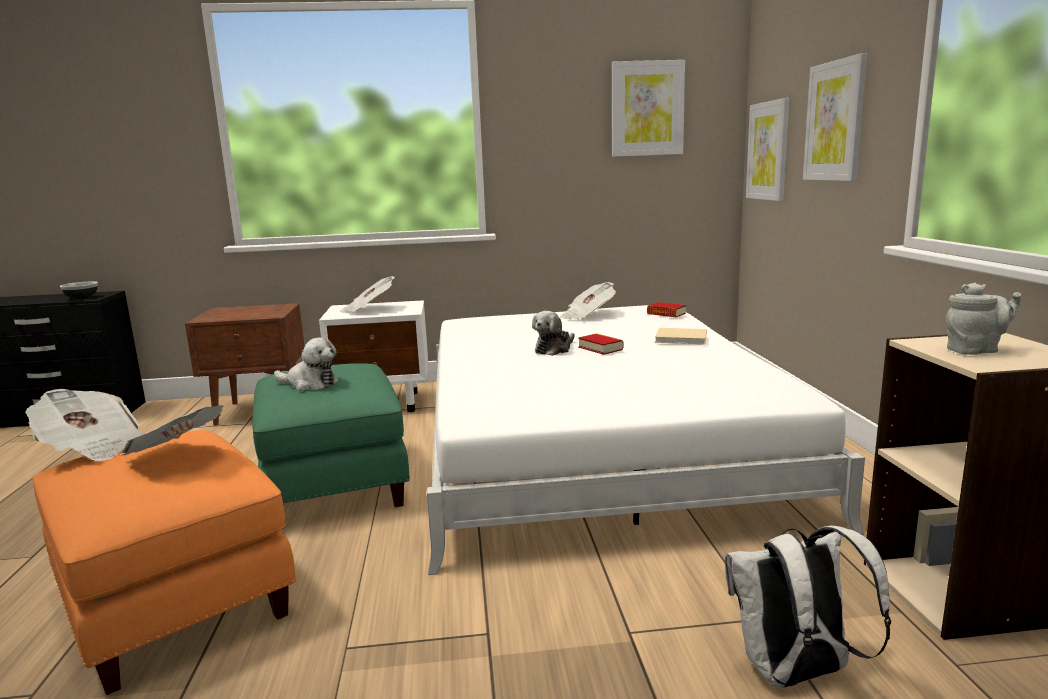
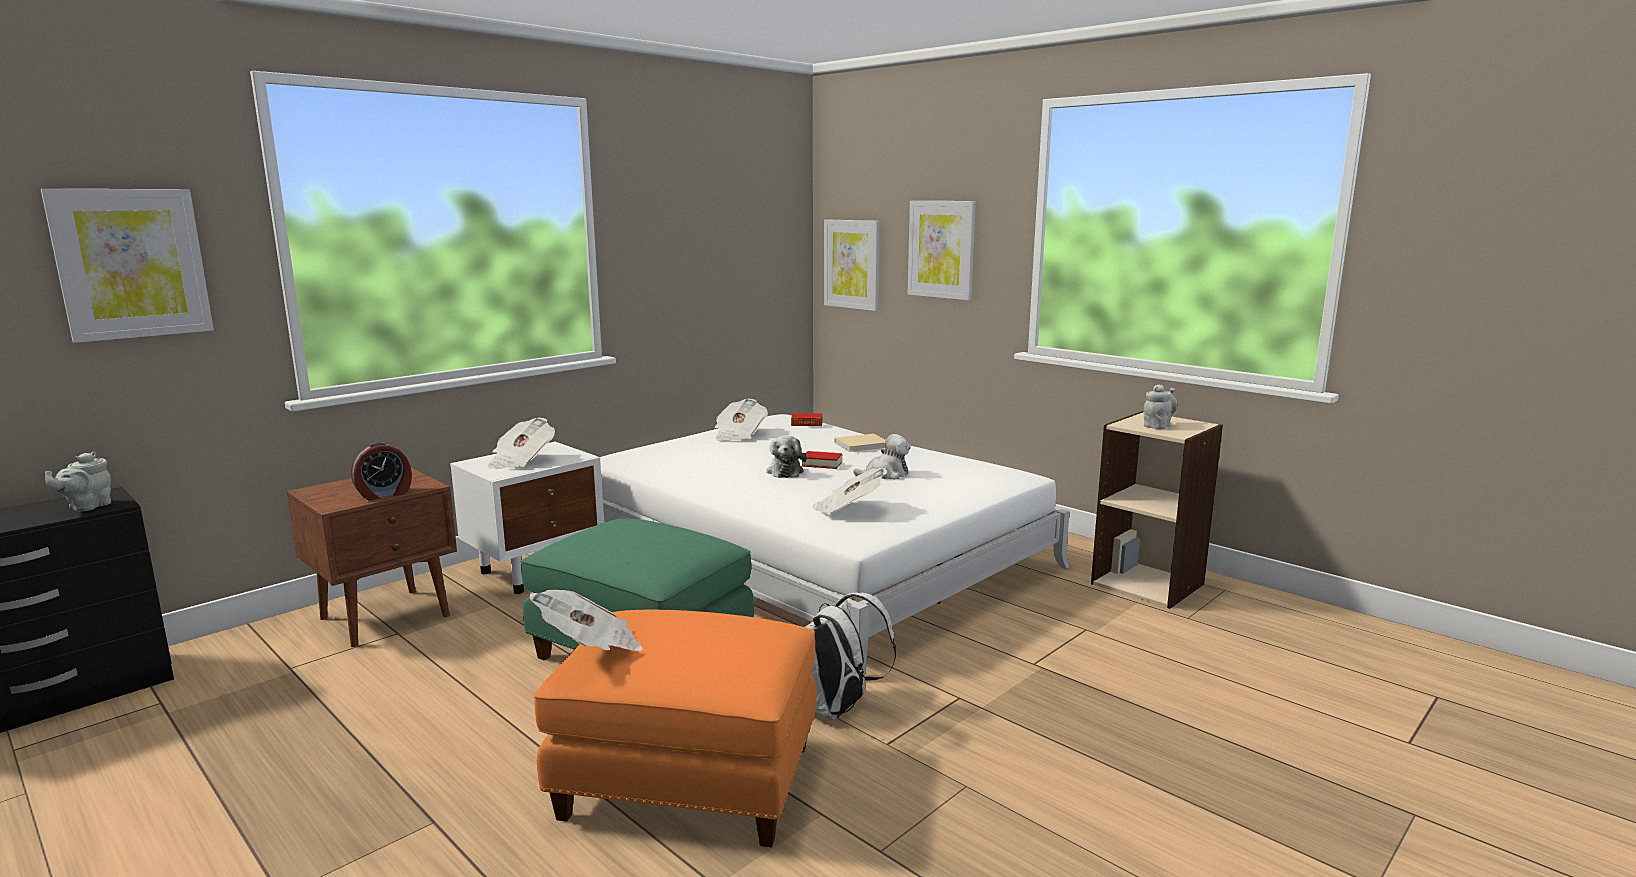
camera: 40 degrees left, 0 degrees up
(82, 297) = (87, 507): bowl -> grey teapot
(177, 455) = (702, 625): newspaper -> newspaper (848, 510)
(240, 317) = (384, 494): none -> alarm clock
(310, 383) = (642, 545): plush toy -> plush toy (885, 474)
(647, 109) = (740, 220): picture -> picture (131, 263)
(795, 674) = (1135, 650): white backpack -> white backpack (836, 710)

